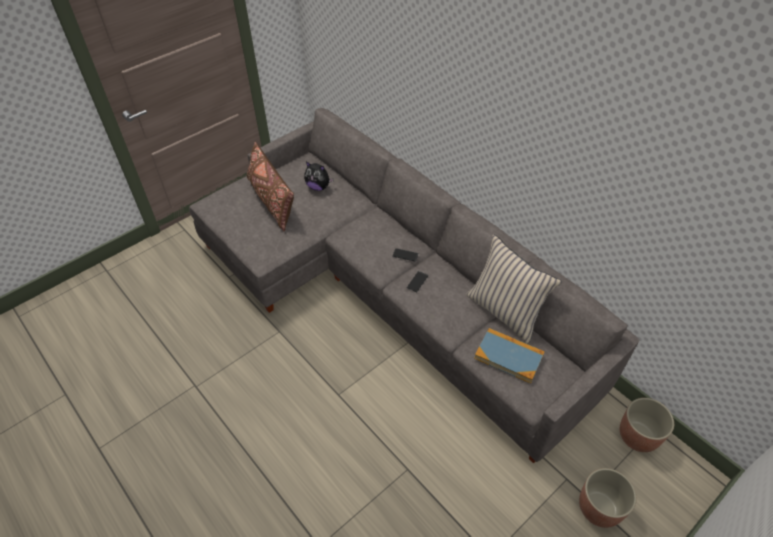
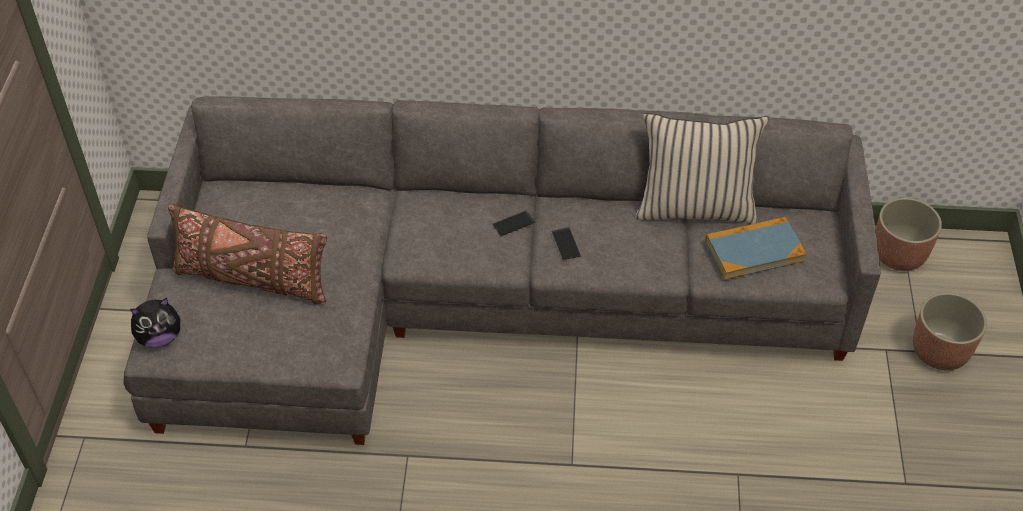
camera: 45 degrees left, 0 degrees up
(318, 187) = (293, 217): plush toy -> plush toy (160, 337)

